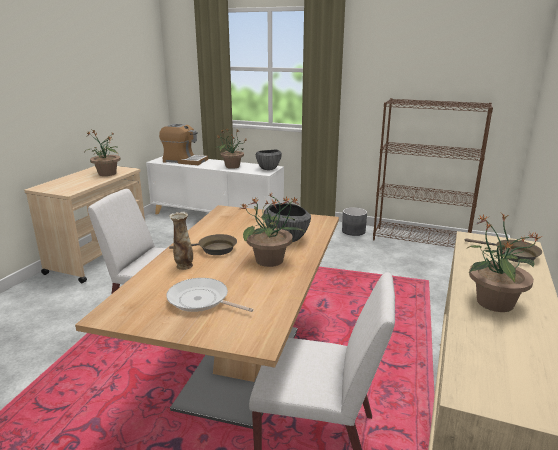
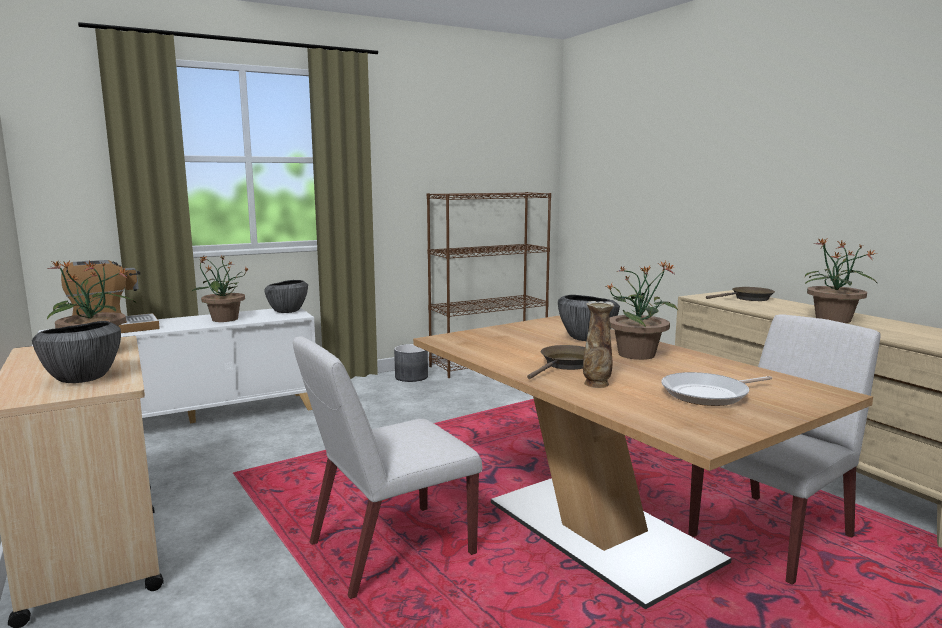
camera: 50 degrees left, 10 degrees down
(72, 185) = (83, 378): none -> bowl

